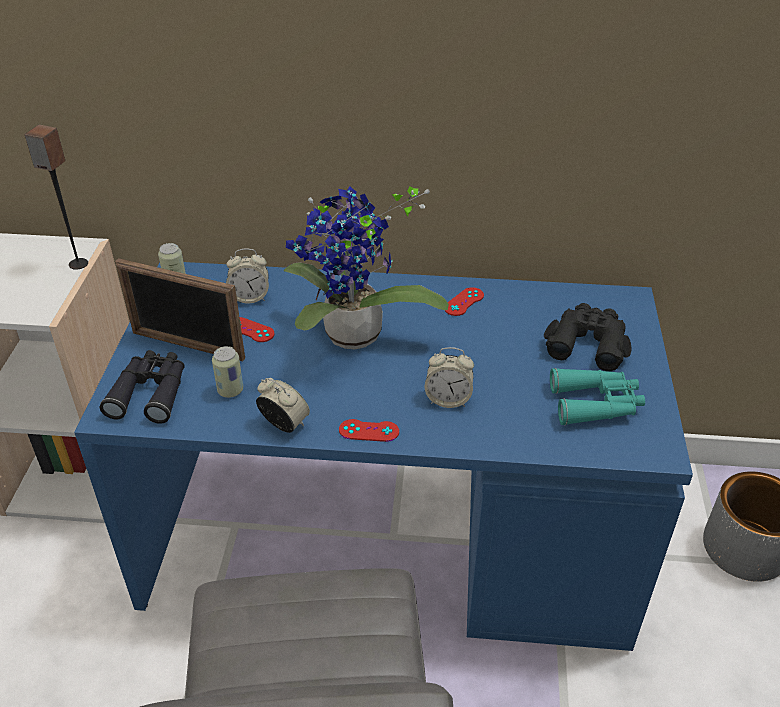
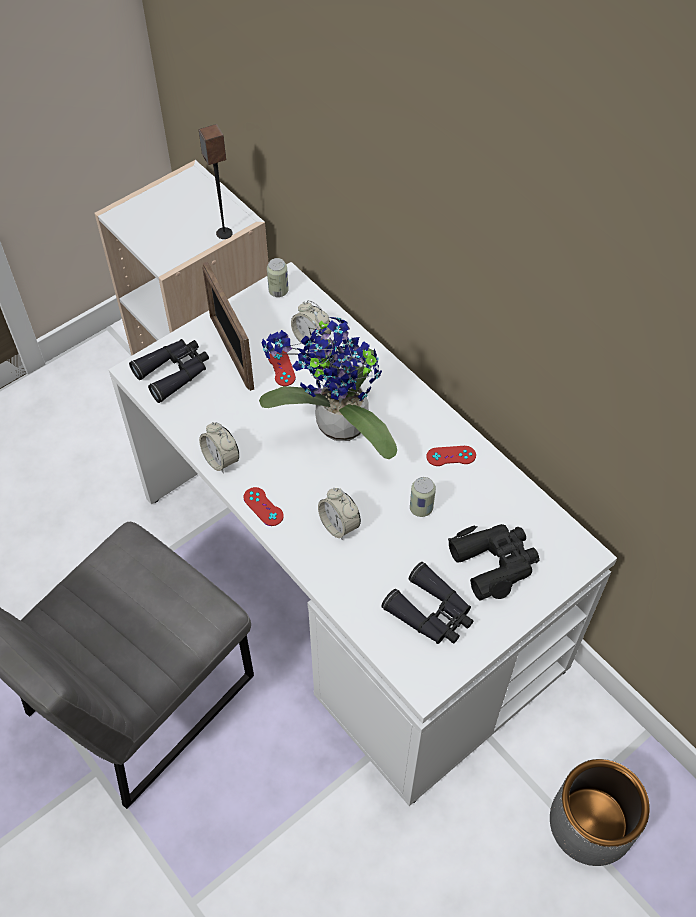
camera: 45 degrees right, 15 degrees up
(230, 390) = (219, 408): can -> can (421, 508)
(284, 424) = (221, 460): alarm clock -> alarm clock turned 150 degrees clockwise
(390, 531) = (349, 579): blue desk -> white desk
(596, 404) = (431, 613): turquoise binoculars -> black binoculars

